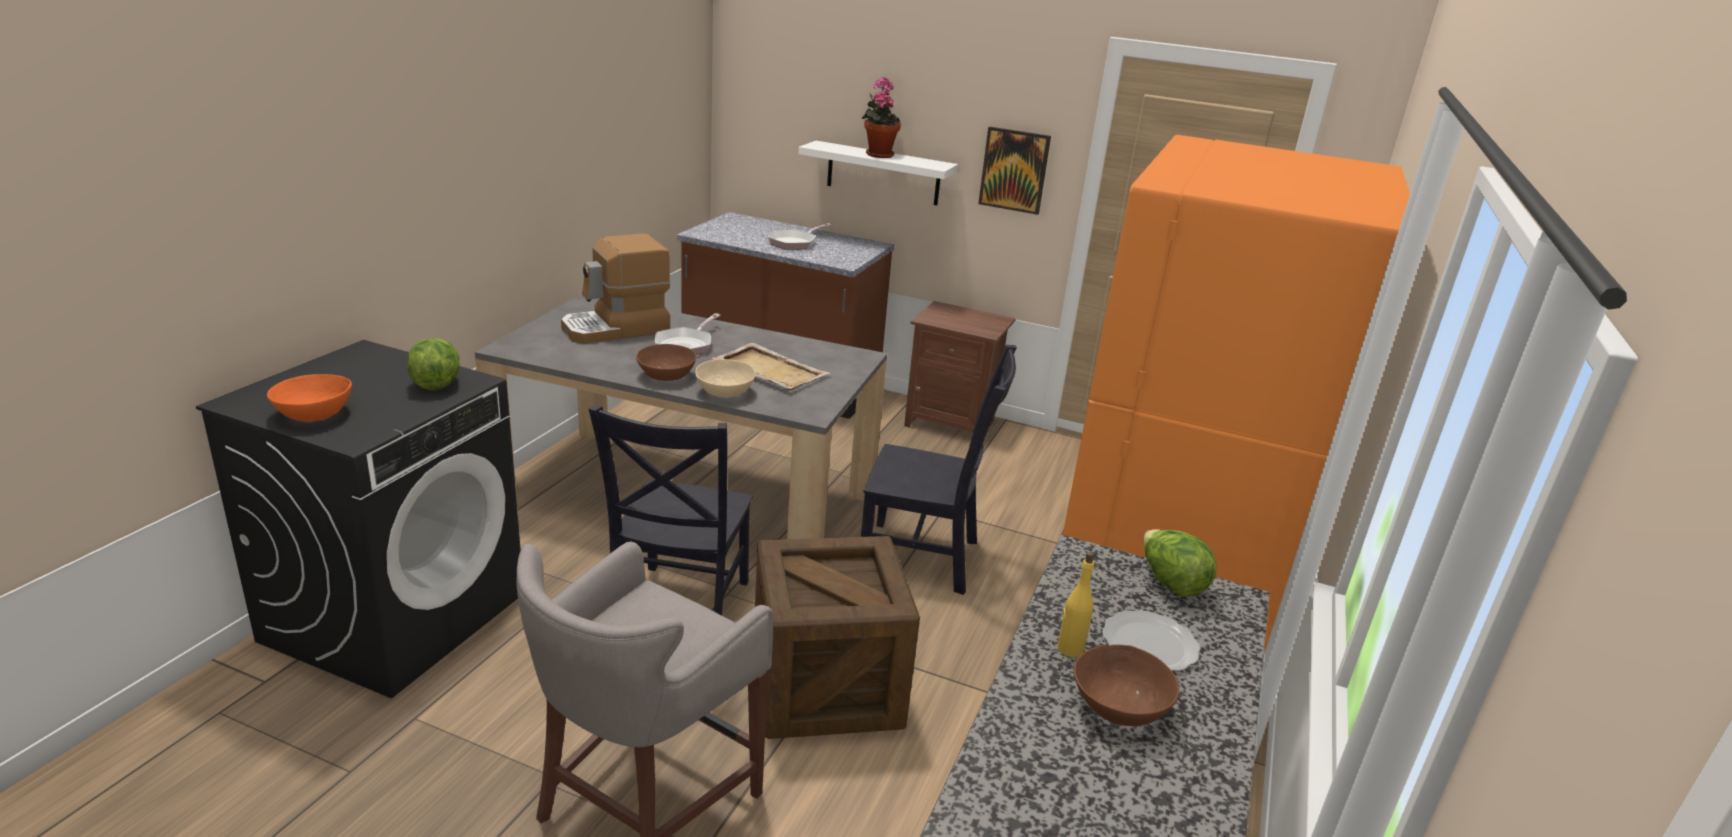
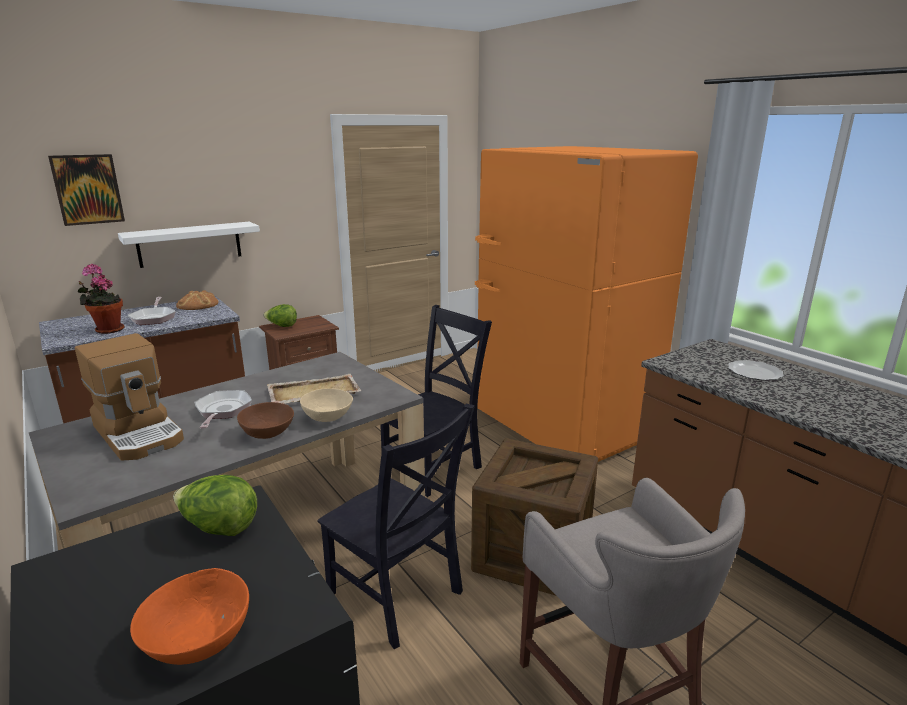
camera: 55 degrees left, 5 degrees down
(616, 329) = (140, 433): coffee machine -> coffee machine turned 45 degrees counterclockwise
(686, 345) = (222, 411): frying pan -> frying pan turned 150 degrees counterclockwise
(855, 246) = (198, 305): none -> bread
(878, 154) = (190, 228): potted plant -> potted plant (107, 330)
(1014, 170) = (291, 215): picture -> picture (87, 189)
(1069, 649) = (757, 390): yellow bottle -> none
(1119, 708) = (810, 394): brown bowl -> none
(1170, 583) = (699, 353): lettuce -> lettuce (282, 326)

